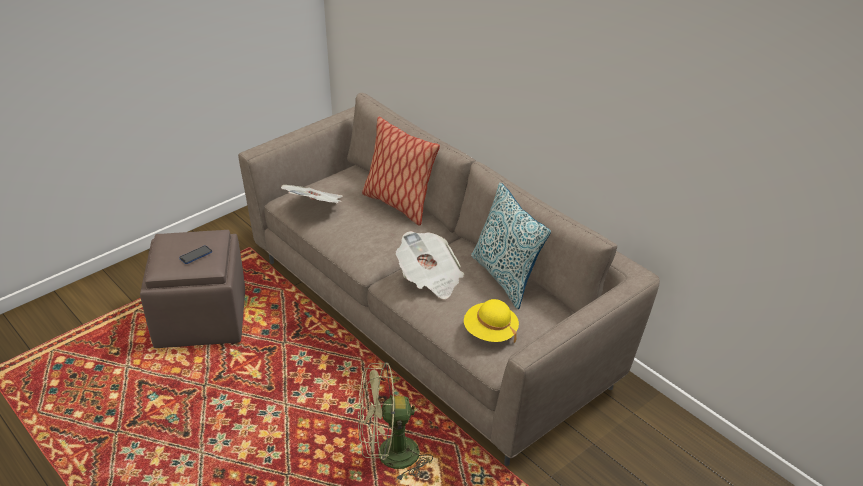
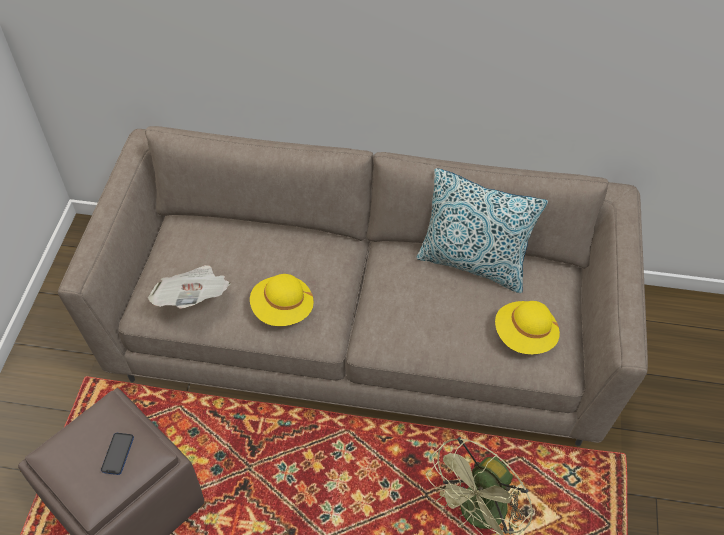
camera: 40 degrees left, 15 degrees up
(358, 238) = (282, 309): none -> yellow hat
(398, 204) = (278, 239): pillow -> none
(430, 279) = (408, 312): newspaper -> none

